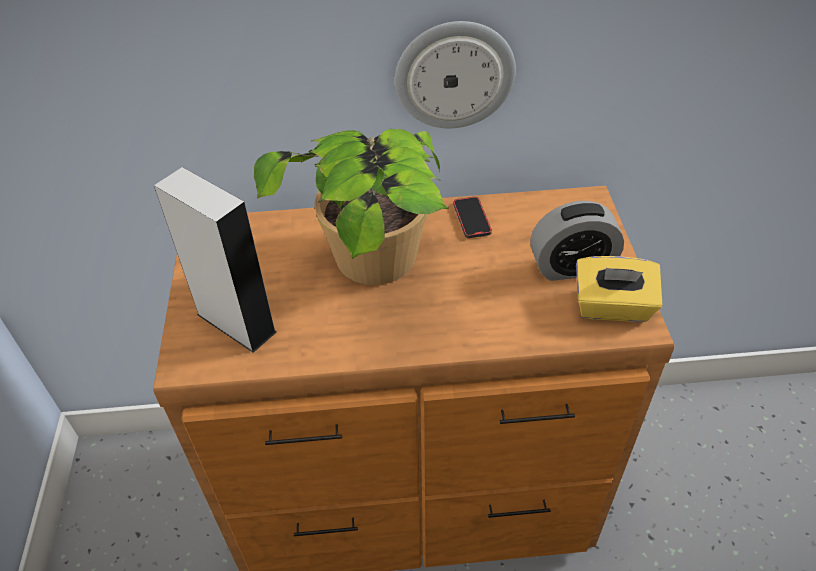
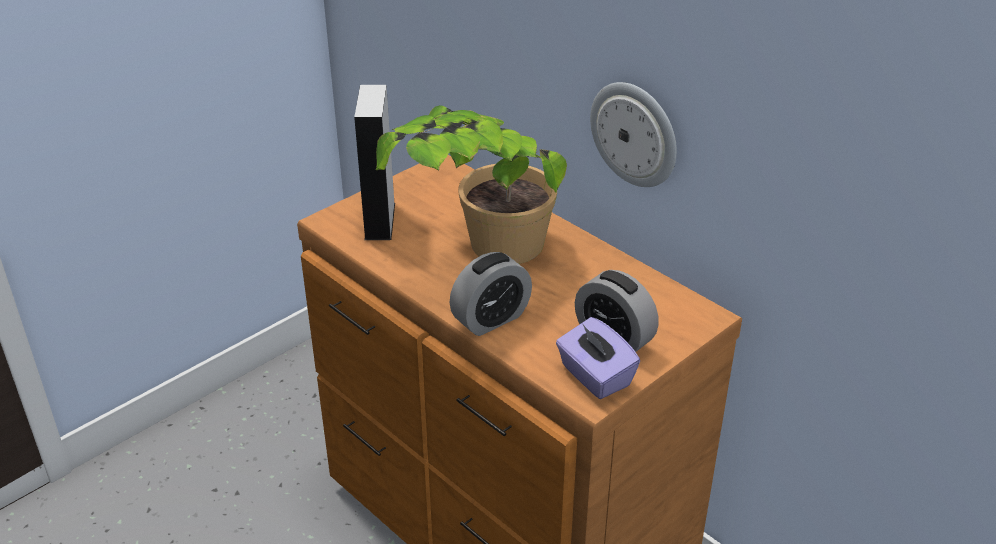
camera: 50 degrees right, 10 degrees down
(471, 219) = (603, 267): phone -> none
(473, 329) = (491, 319): none -> alarm clock
(612, 307) = (595, 376): yellow tissue box -> purple tissue box

